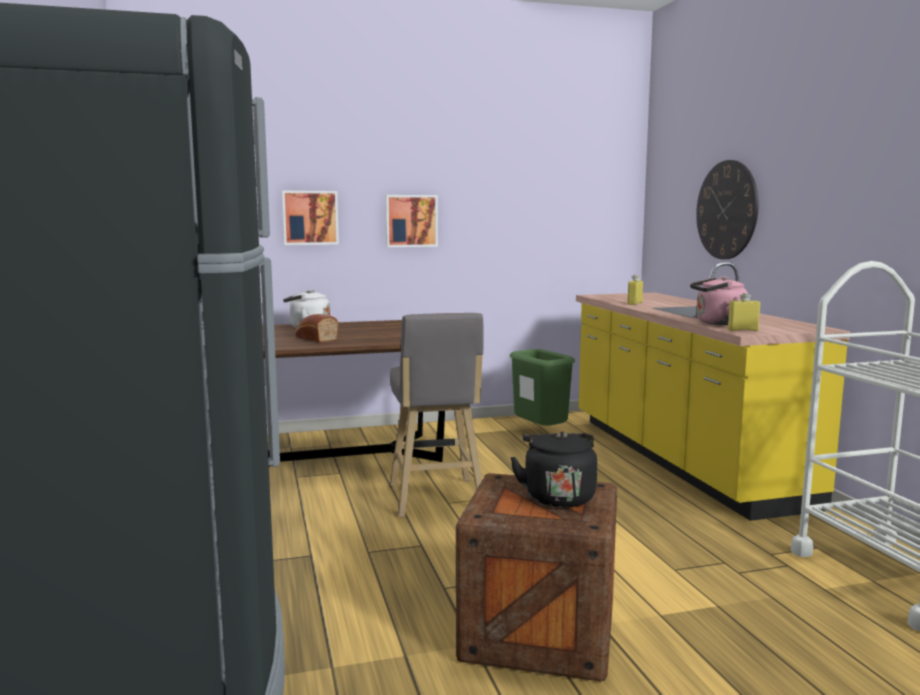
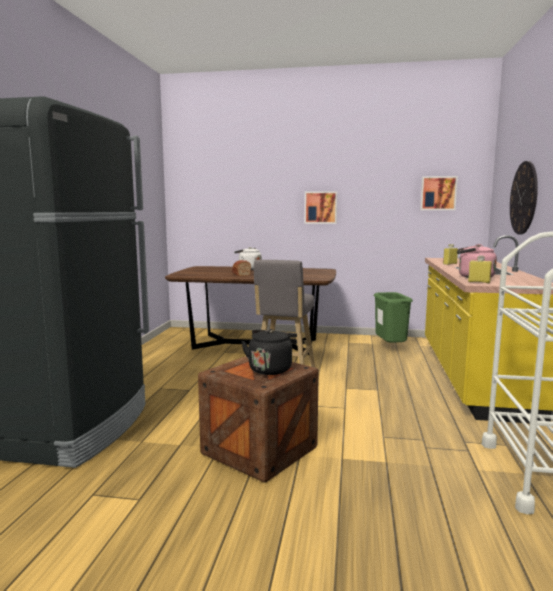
camera: 25 degrees right, 0 degrees up
(310, 217) = (260, 205): picture -> picture (438, 193)

